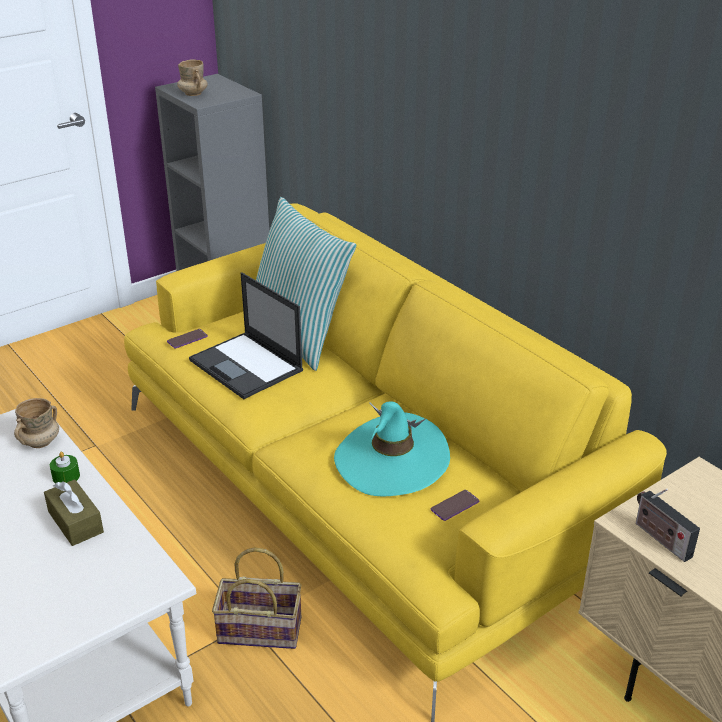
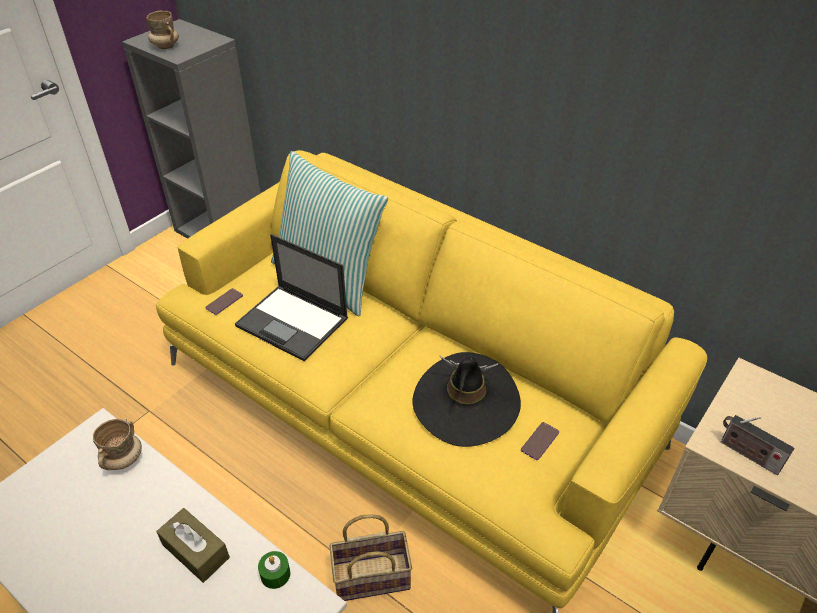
camera: 15 degrees left, 10 degrees up
(66, 476) = (166, 496): green candle -> green candle (275, 574)
(391, 460) = (465, 403): turquoise hat -> black hat

